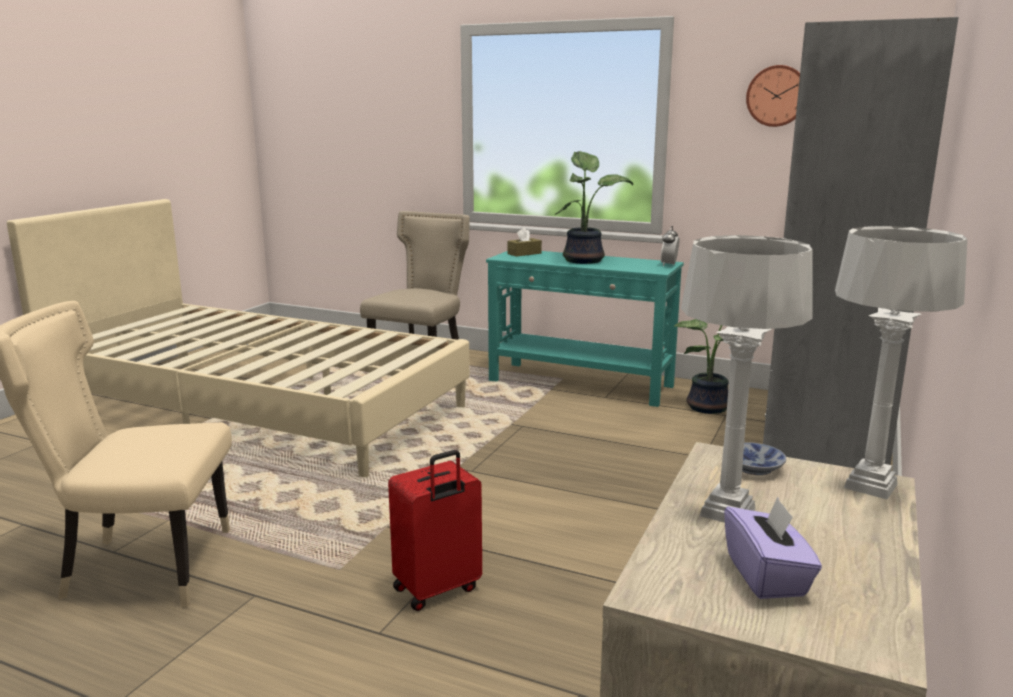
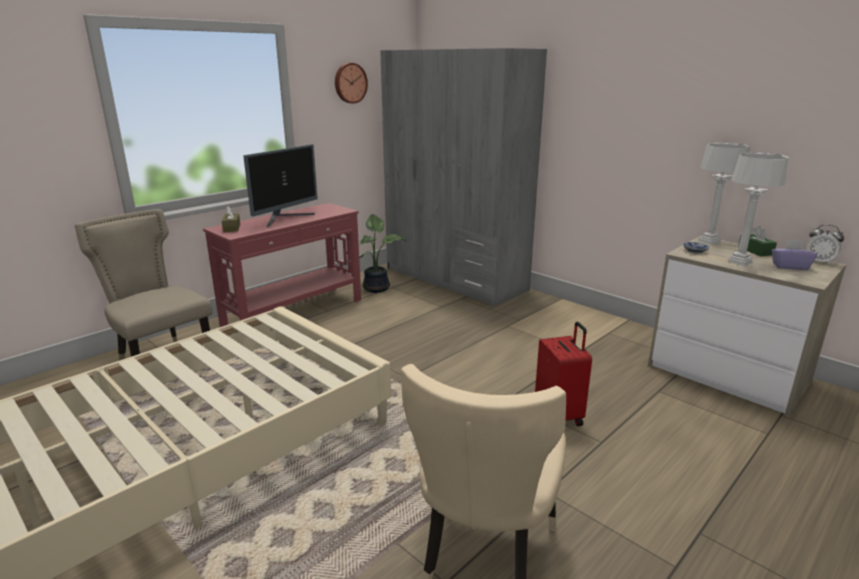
camera: 70 degrees left, 5 degrees up
(581, 384) = (295, 312): turquoise console table -> red console table
(585, 260) = (285, 218): potted plant -> monitor
(669, 265) = (333, 206): alarm clock -> alarm clock (819, 261)
(863, 539) = (755, 251): none -> green tissue box

